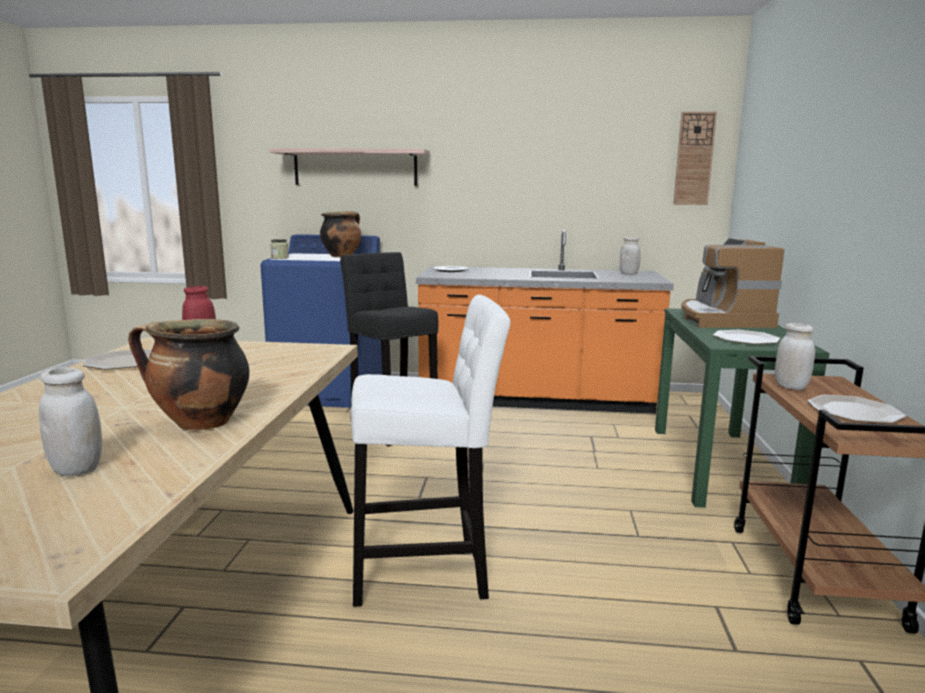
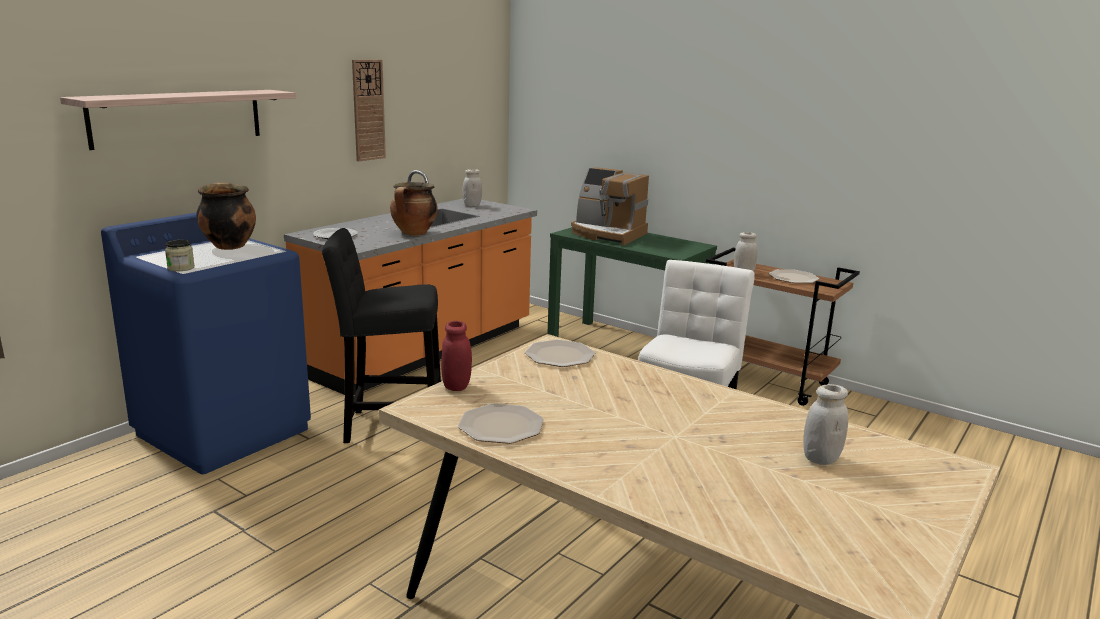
camera: 60 degrees left, 5 degrees up
(199, 423) = (742, 414): cooking pot -> cooking pot (414, 233)
(694, 159) = (486, 89): wall clock -> wall clock (368, 110)
(745, 339) = (667, 247): plate -> plate (559, 355)

